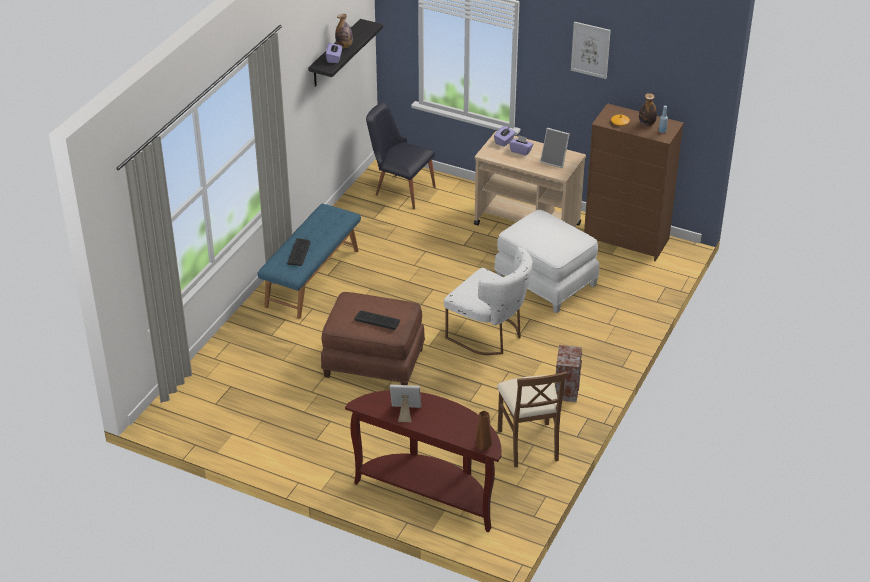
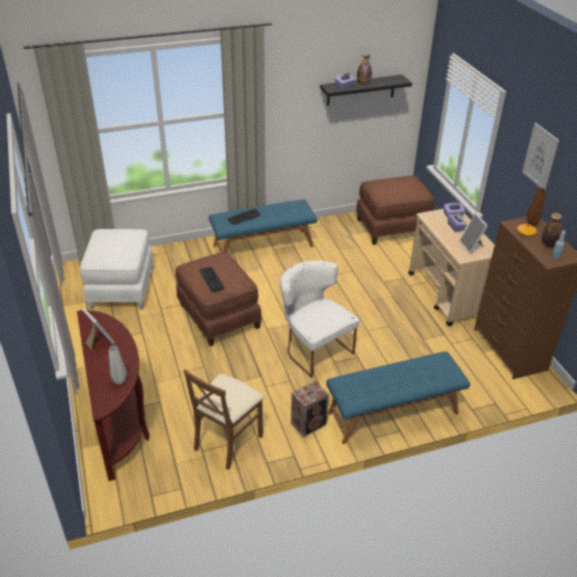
camera: 45 degrees right, 0 degrees up
(400, 189) = (392, 227): black chair -> brown ottoman
(471, 424) = (120, 380): none -> grey vase
(484, 447) = (99, 403): brown vase -> brown vase (532, 223)
(490, 335) = (314, 349): white chair -> white chair turned 150 degrees clockwise
(545, 282) = (403, 339): white ottoman -> white ottoman (121, 287)
(611, 341) = (393, 413): none -> blue bench

